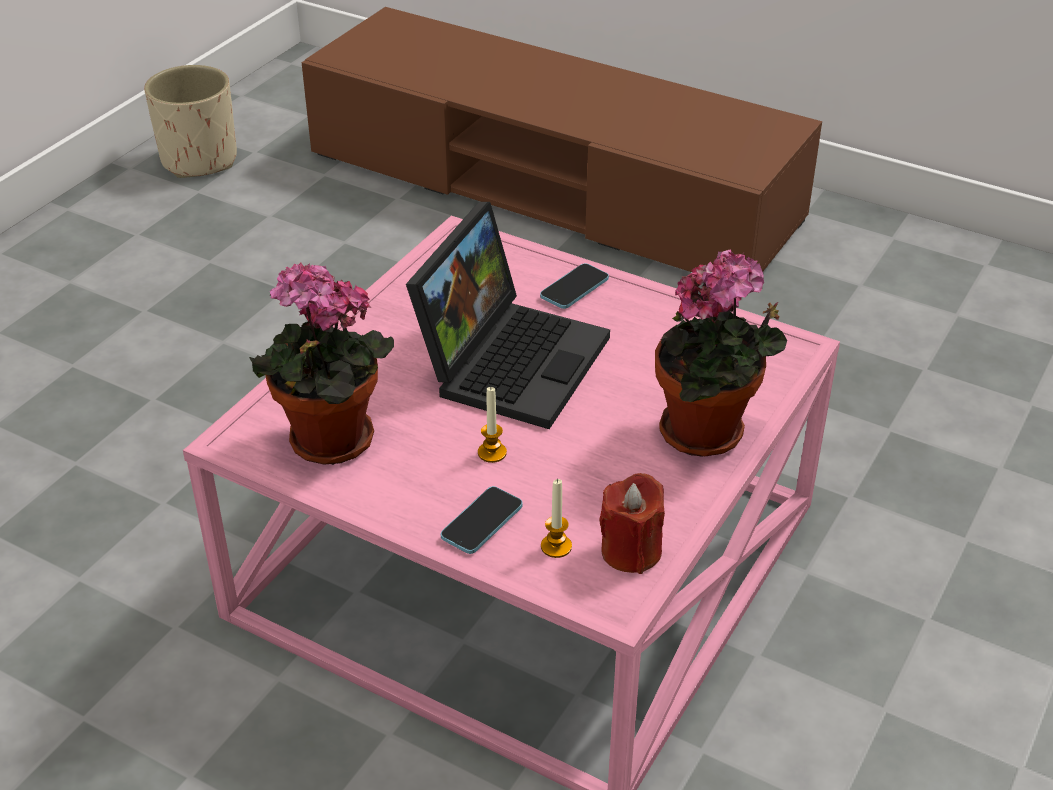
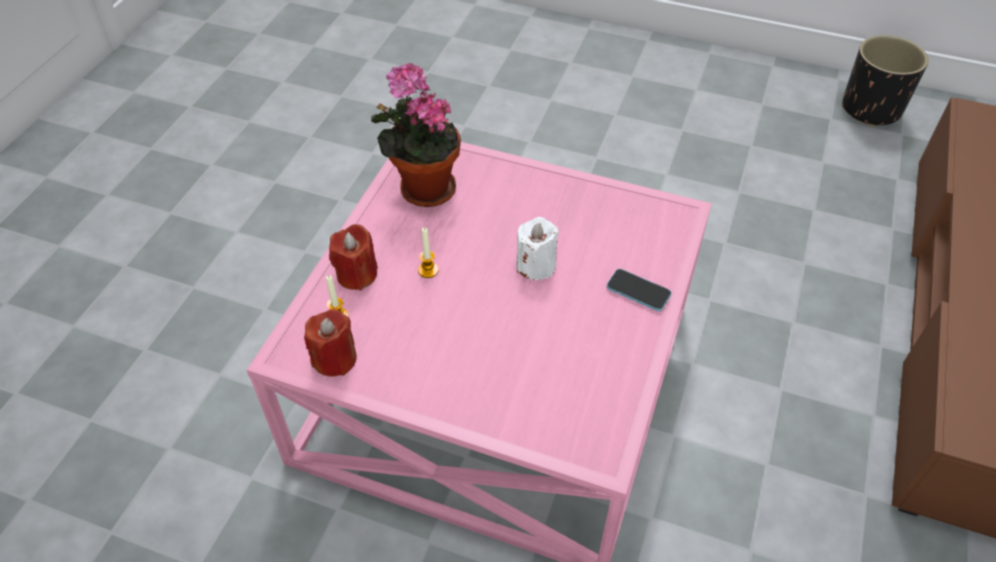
camera: 80 degrees right, 10 degrees up
(199, 160) = (871, 109): beige planter -> black planter
(482, 522) = (357, 274): phone -> red candle
(511, 359) = (536, 265): laptop -> white candle
(708, 435) = (469, 397): potted plant -> none

